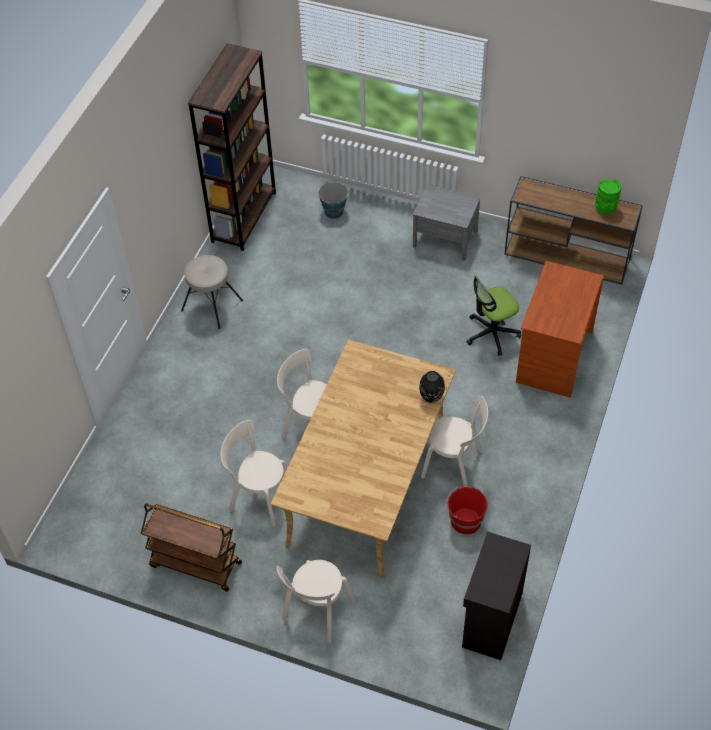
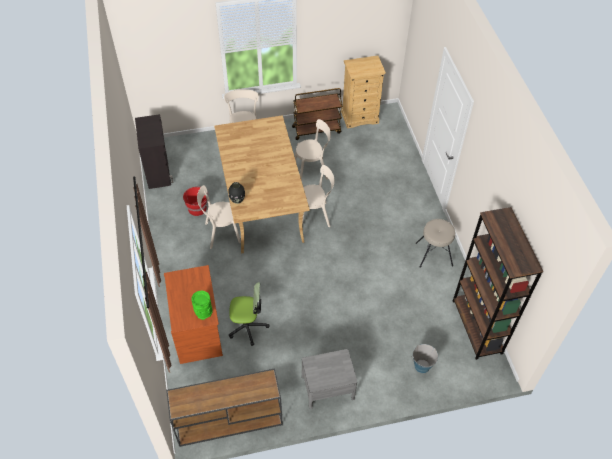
camera: 145 degrees right, 0 degrees up
(110, 551) = (360, 117): none -> beige dresser
(491, 333) = (247, 326): office chair -> office chair turned 60 degrees clockwise
(605, 208) = (197, 400): green vase -> green vase (203, 311)

